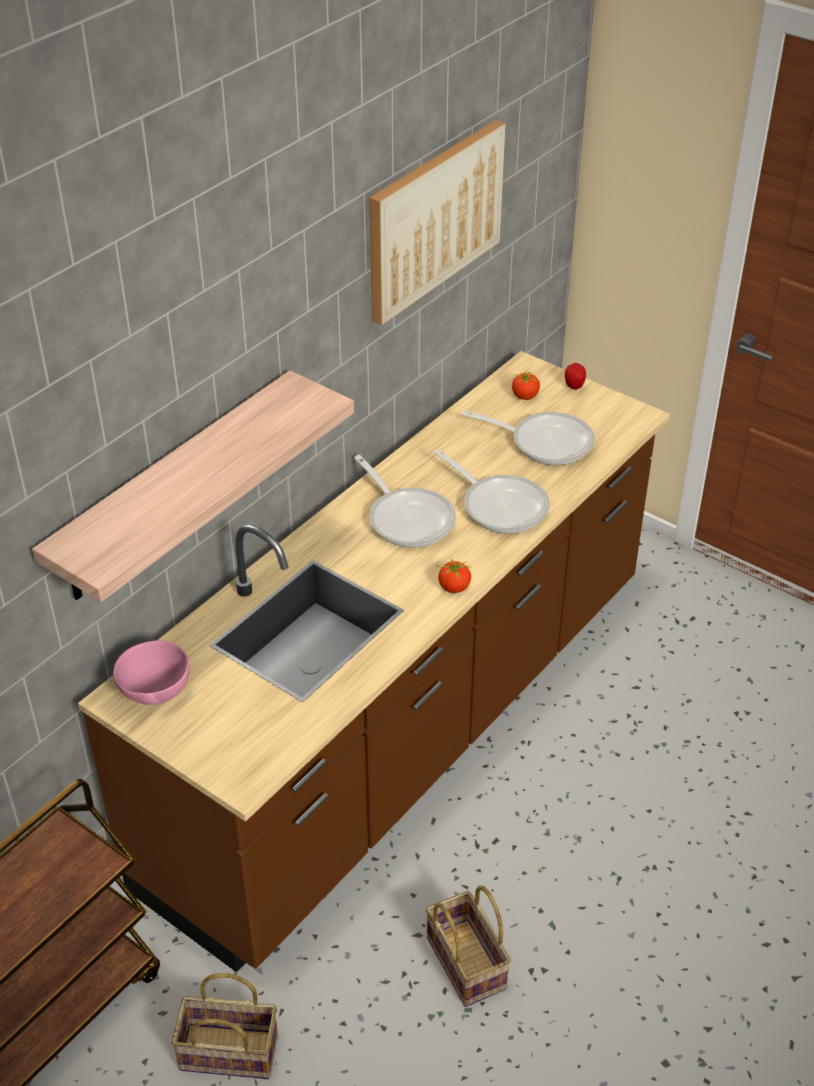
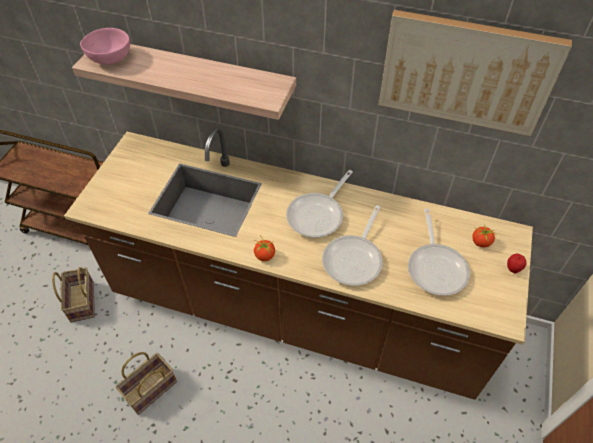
camera: 70 degrees right, 10 degrees up
(154, 692) = (140, 154): pink bowl -> pink bowl (109, 59)

